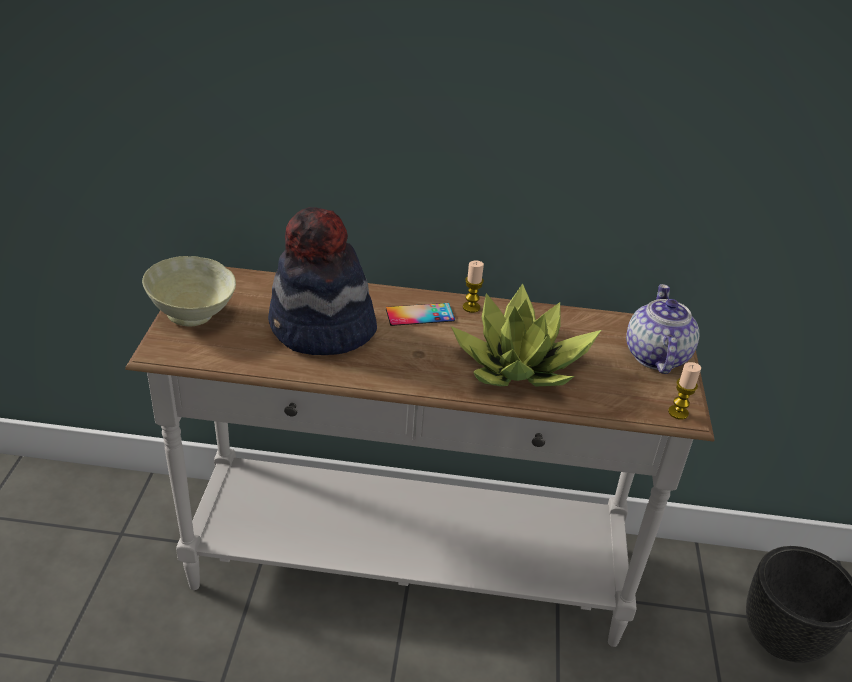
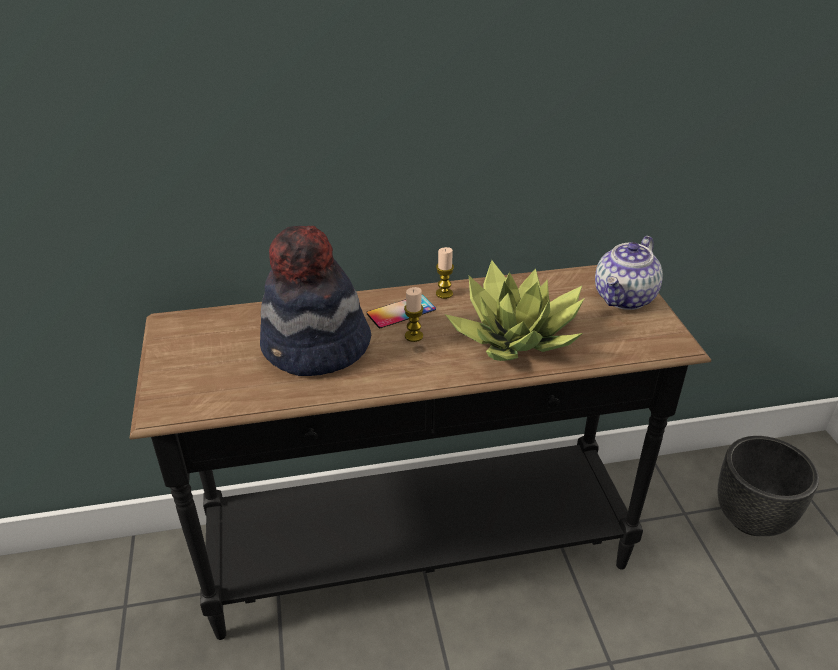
camera: 15 degrees left, 0 degrees up
(193, 315) = (178, 366): beige bowl -> none
(408, 570) = (419, 555): white console table -> black console table
(655, 355) = (625, 298): teapot -> teapot turned 135 degrees counterclockwise
(678, 412) = (671, 344): candle -> candle (413, 336)

